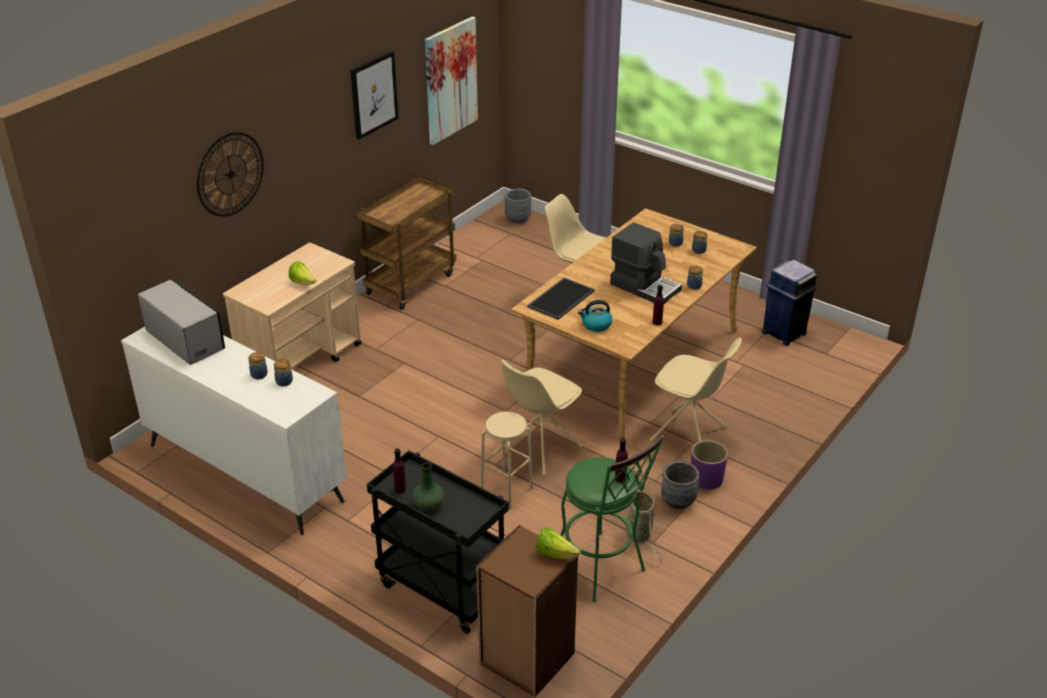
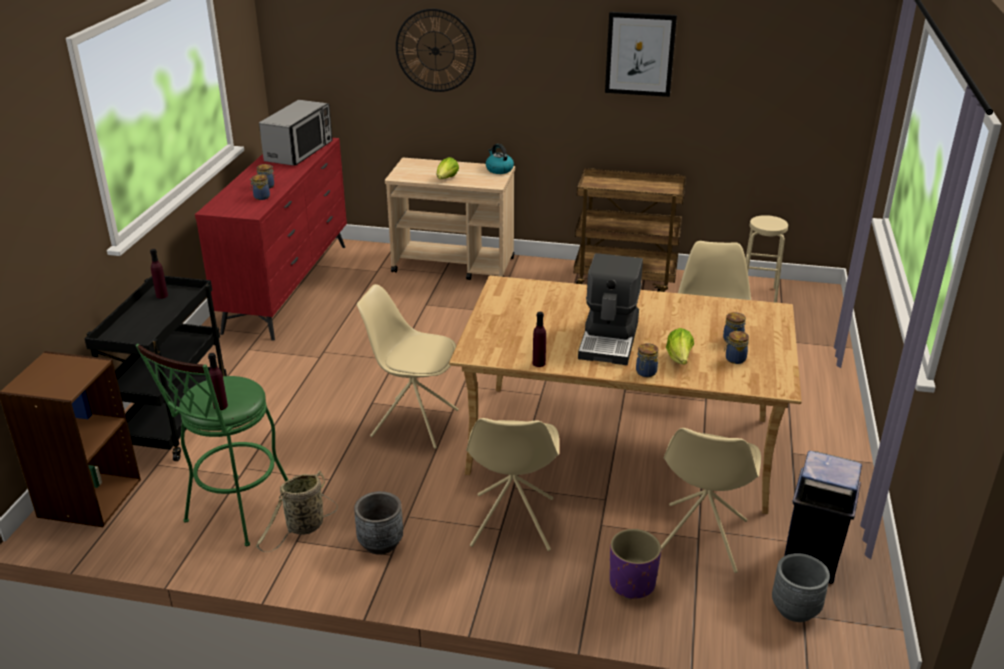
camera: 65 degrees right, 5 degrees down
(245, 472) = (288, 287): white dresser -> red dresser
(429, 505) = (143, 314): green vase -> none
(450, 80) = (771, 91): picture -> none
(506, 490) = (334, 420): beige stool -> beige stool (758, 294)
(518, 219) = (815, 301): grey planter -> grey planter (795, 609)
(555, 554) = (68, 388): lettuce -> lettuce (679, 359)
(560, 298) = (534, 295): tray -> none
(596, 325) = (499, 327): kettle -> kettle (499, 169)
(706, 480) = (433, 558): purple planter -> purple planter (632, 584)
(745, 364) = (701, 539): none -> beige chair

